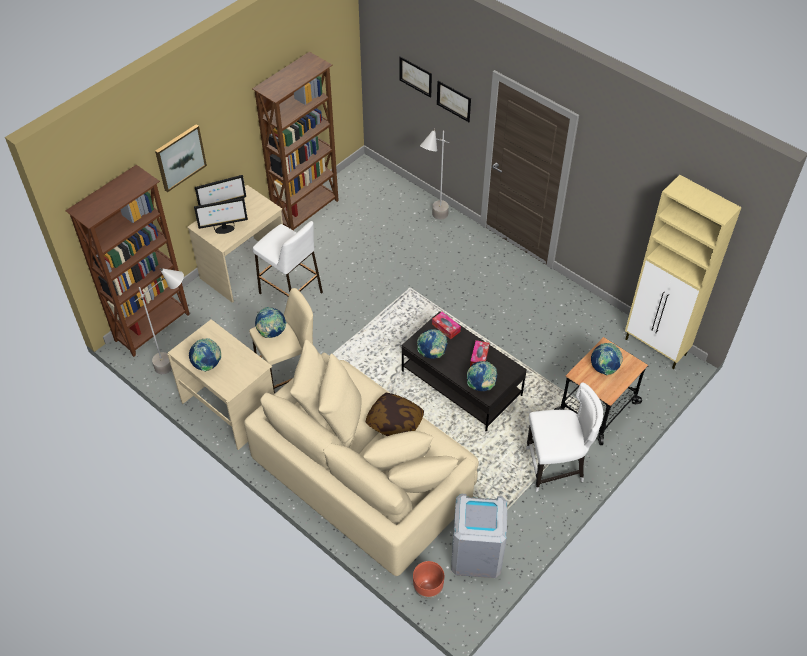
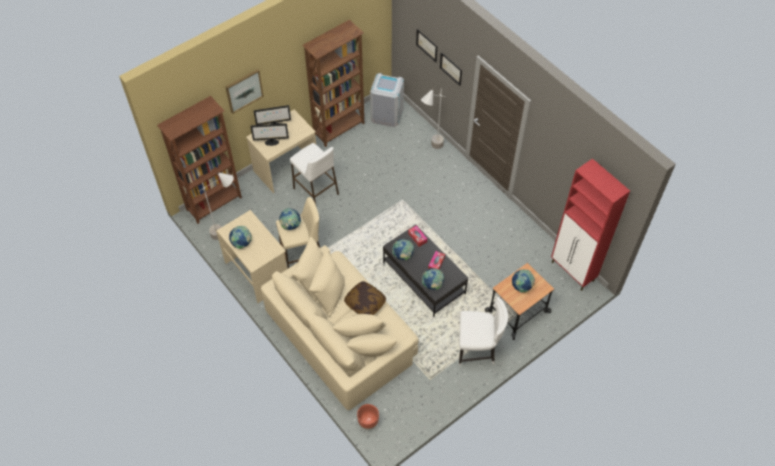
camera: 10 degrees right, 5 degrees up
(476, 554) = (406, 403): grey trash can -> grey trash can (387, 114)
(656, 347) = (573, 272): beige cabinet -> red cabinet

